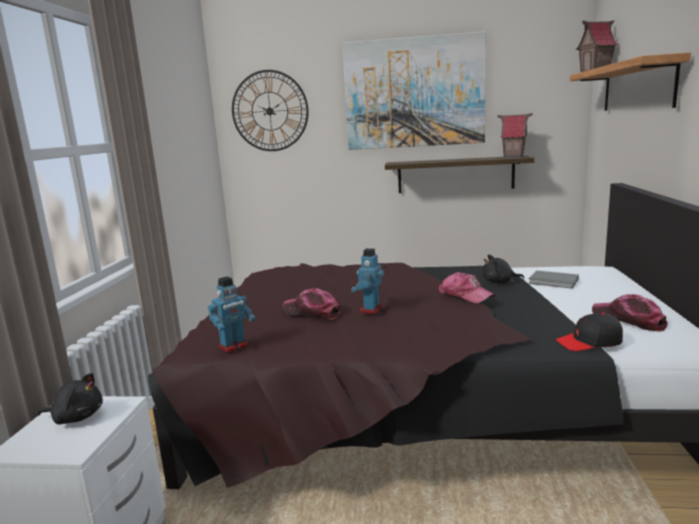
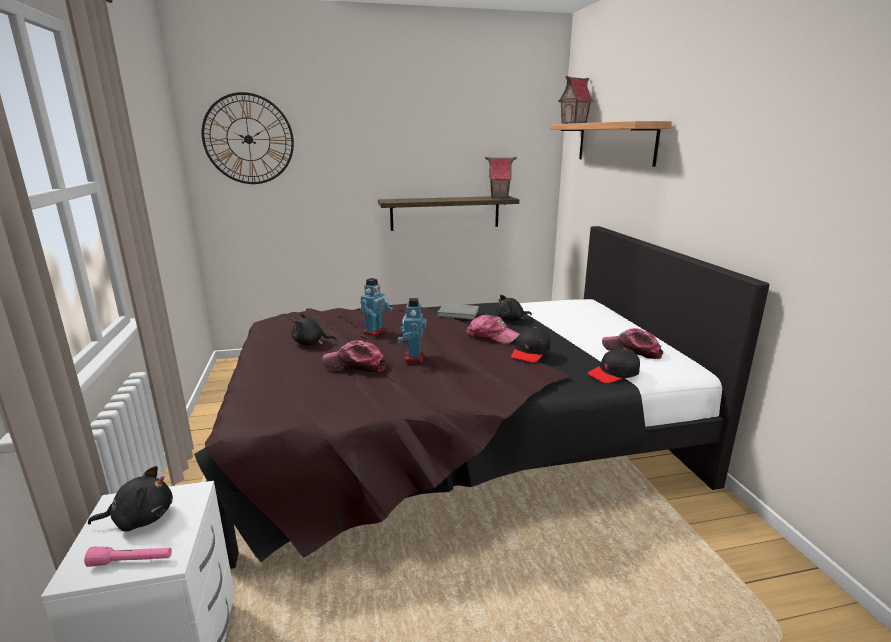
camera: 20 degrees left, 5 degrees up
(50, 448) = (131, 561): none -> pink flashlight
(234, 346) = (293, 412): toy robot -> toy robot (375, 332)
(285, 292) = (310, 343): none -> black plush toy
(414, 93) = (405, 130): picture -> none
(498, 313) = (530, 352): none -> black cap
(554, 282) = (556, 317): grey book -> grey book (459, 313)

